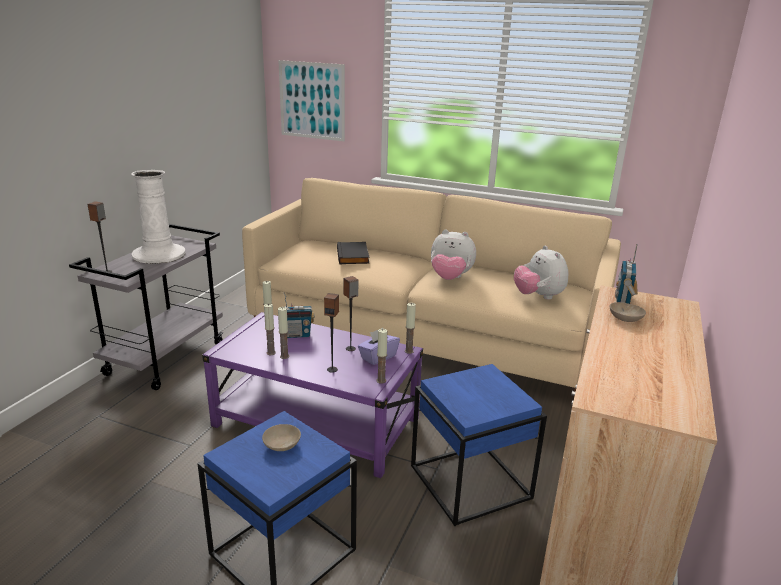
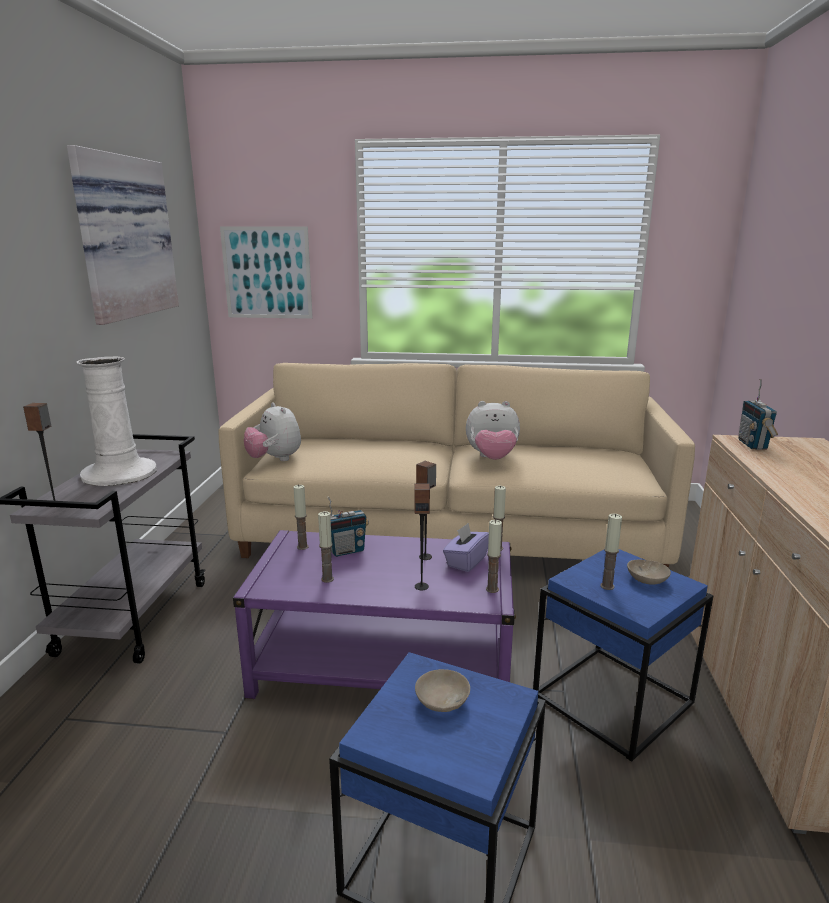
camera: 15 degrees left, 5 degrees down
(187, 75) = (122, 237): none -> picture
(284, 356) = (348, 581): candle -> candle (607, 586)
(354, 256) = (363, 448): black book -> none
(538, 296) = (598, 465): plush toy -> plush toy (274, 459)
(624, 319) = (781, 464): beige bowl -> beige bowl (646, 580)

